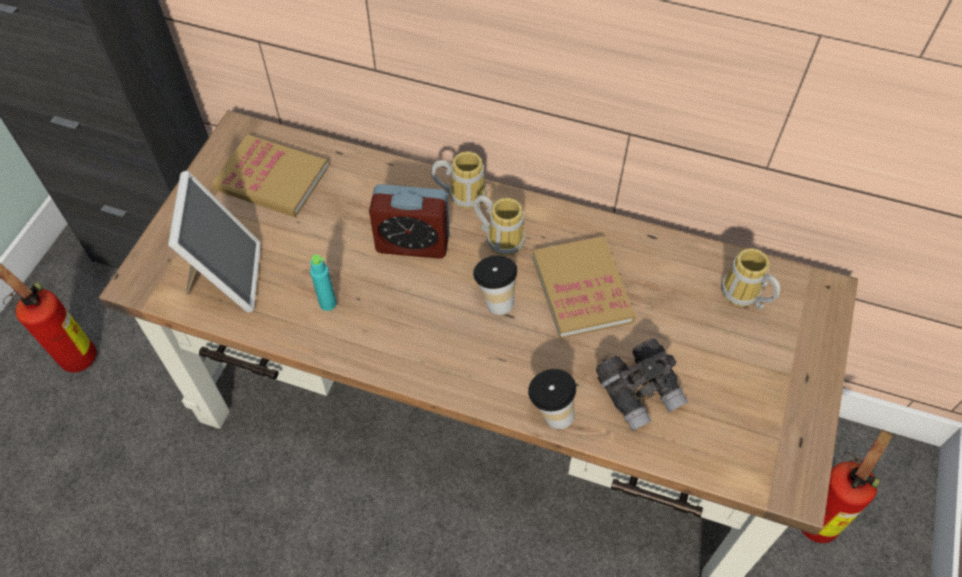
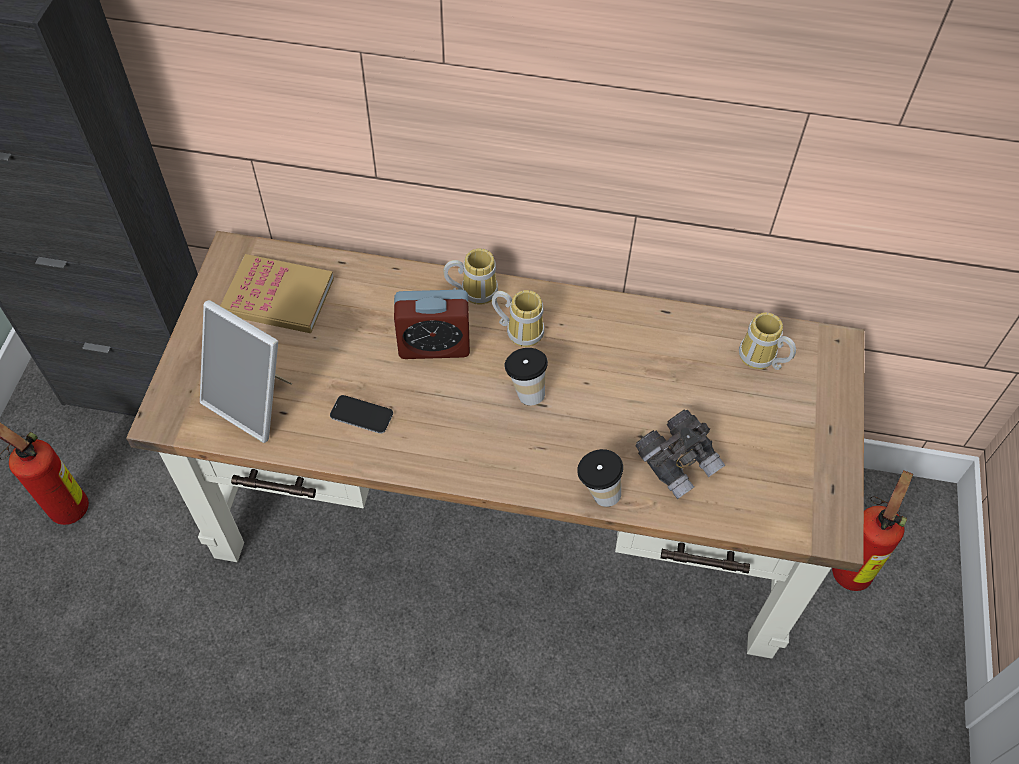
camera: 10 degrees left, 0 degrees up
(226, 277) = (253, 402): picture frame -> picture frame turned 135 degrees clockwise
(328, 303) = (361, 415): turquoise bottle -> phone
(582, 289) = (607, 371): book -> none

